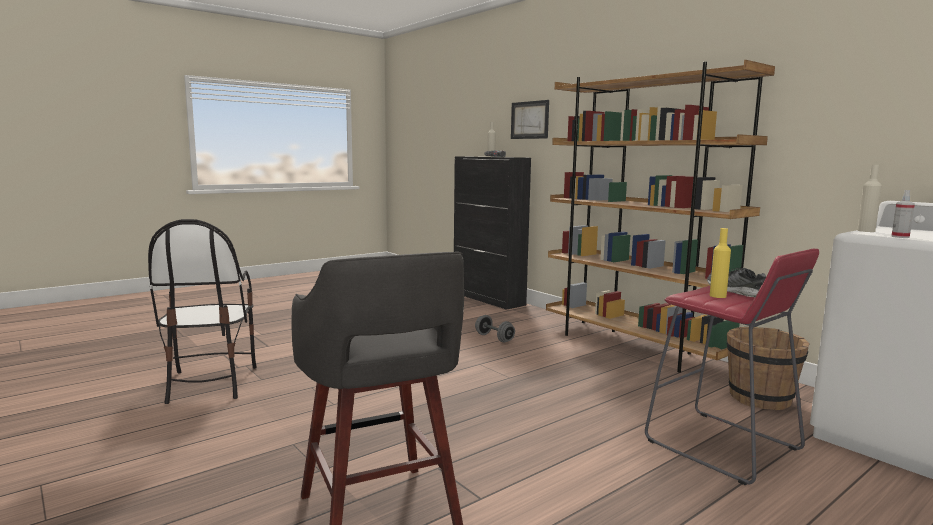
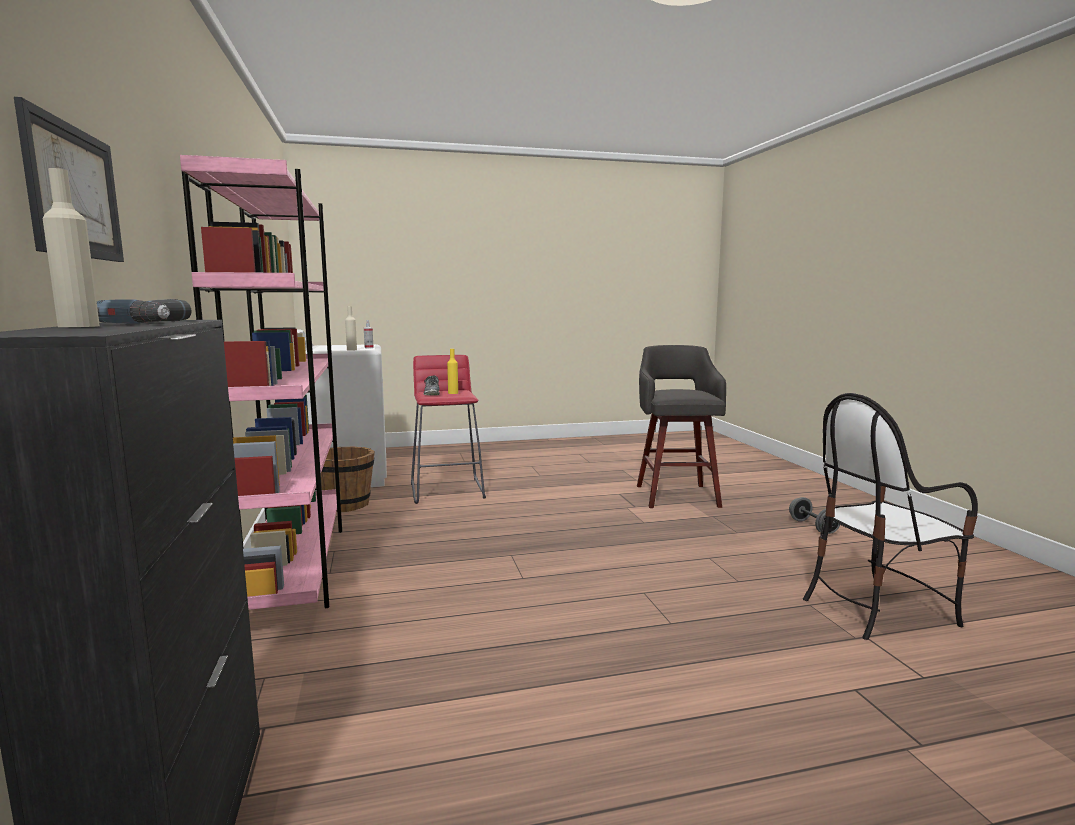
camera: 155 degrees left, 0 degrees up
(209, 384) = (877, 609): chair -> chair turned 120 degrees counterclockwise
(494, 338) = (441, 623): grey dumbbell -> grey dumbbell (812, 527)
(634, 347) = (296, 567): brown bookcase -> pink bookcase

